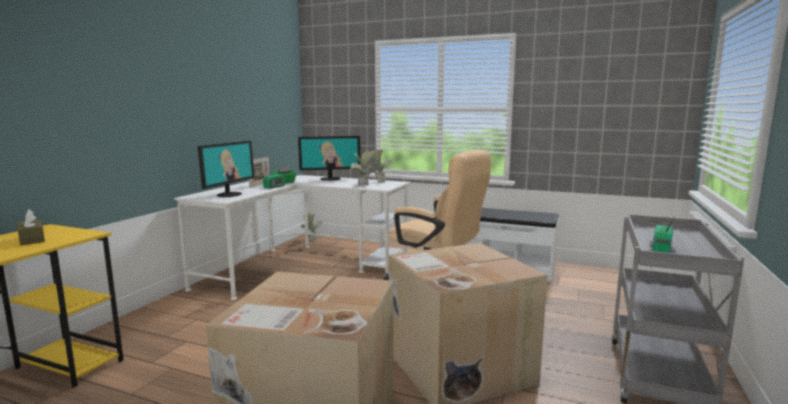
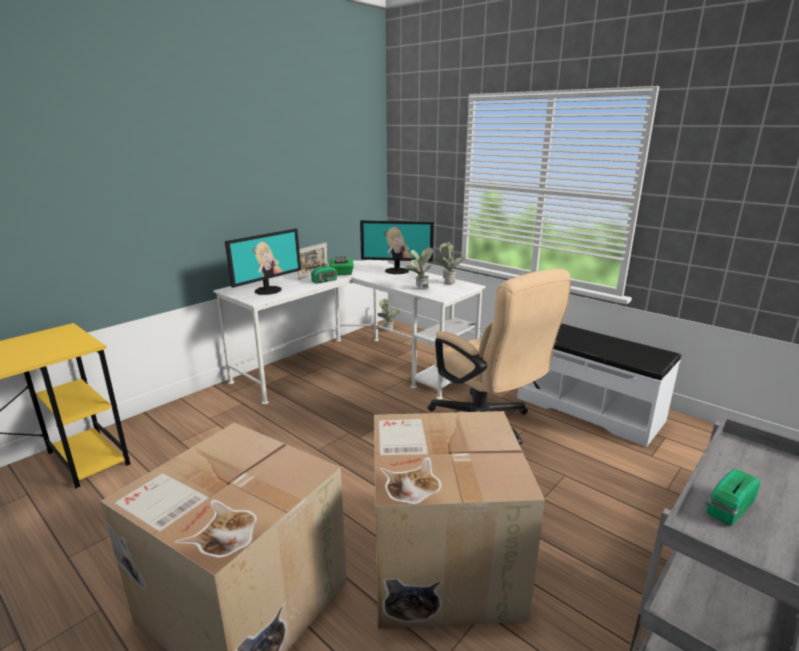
camera: 20 degrees right, 10 degrees up
(32, 239) = (36, 347): brown tissue box -> none

